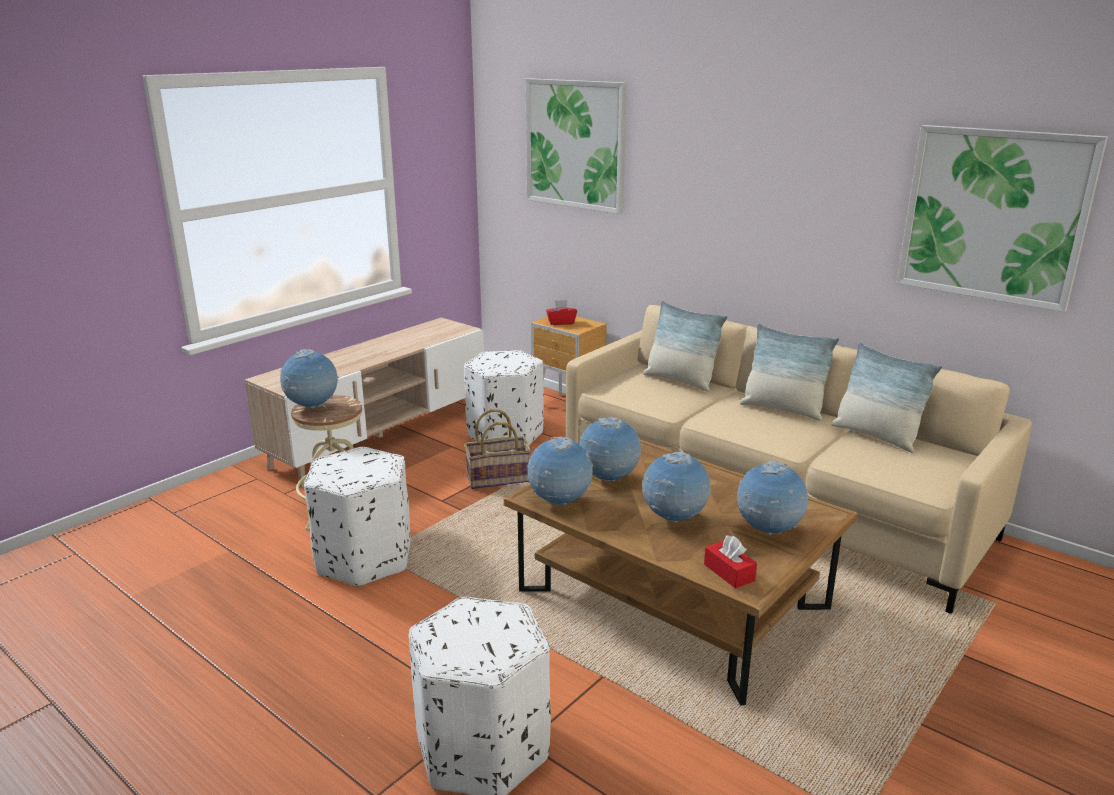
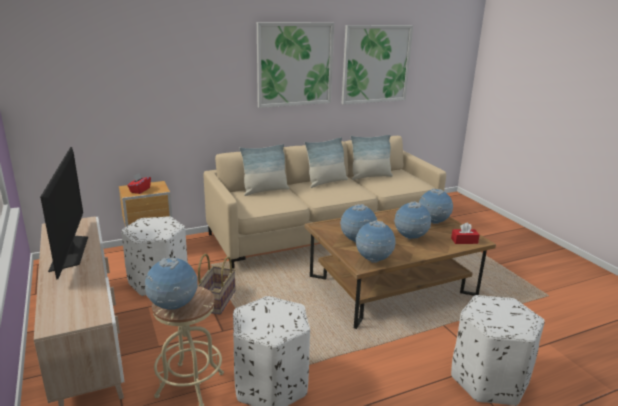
camera: 65 degrees left, 0 degrees up
(396, 343) = (70, 251): none -> television
(575, 144) = (117, 57): picture -> picture (295, 64)

